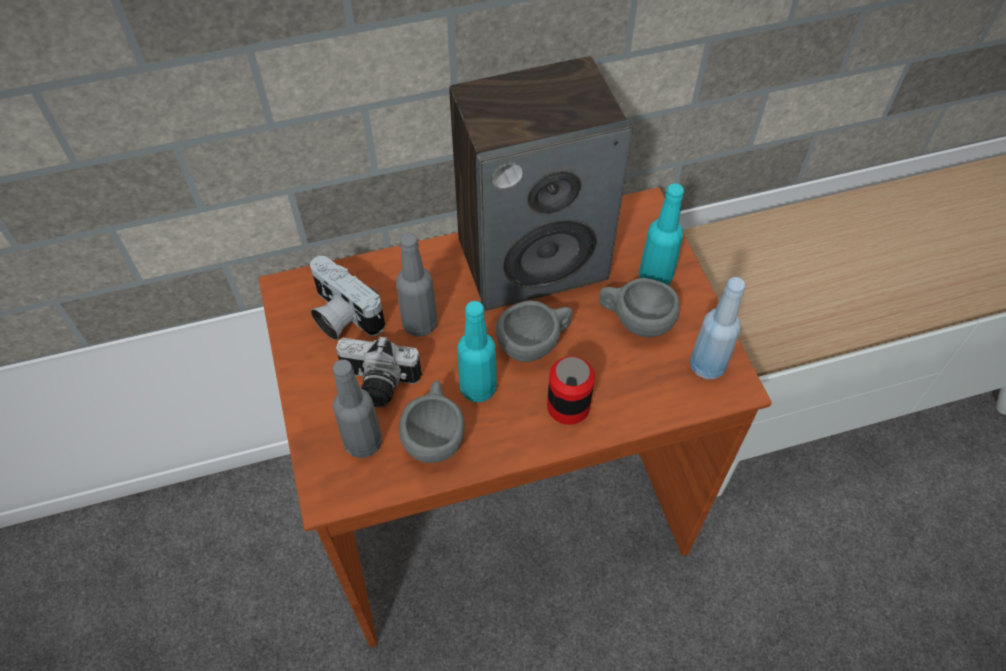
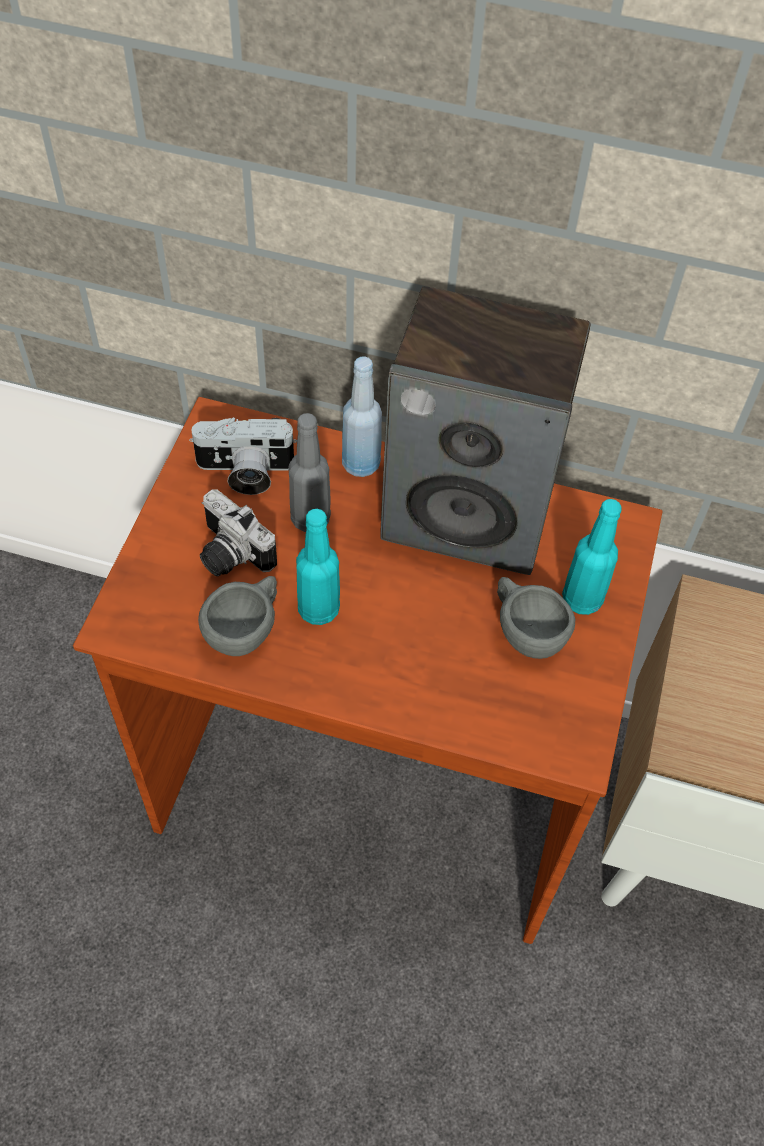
camera: 30 degrees right, 0 degrees up
(341, 316) = (244, 472): camera -> camera turned 75 degrees counterclockwise
(363, 442) = (177, 599): grey bottle -> none
(535, 343) = (407, 598): grey cup -> none
(568, 406) = (391, 676): can -> none
(707, 366) = (565, 718): blue bottle -> blue bottle (361, 464)

